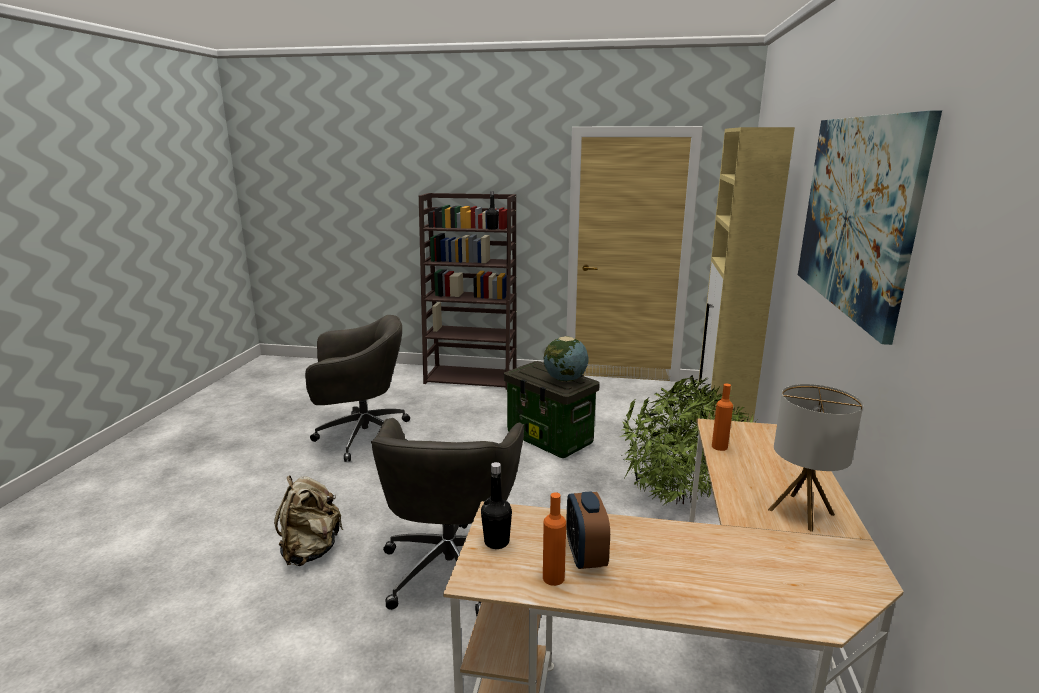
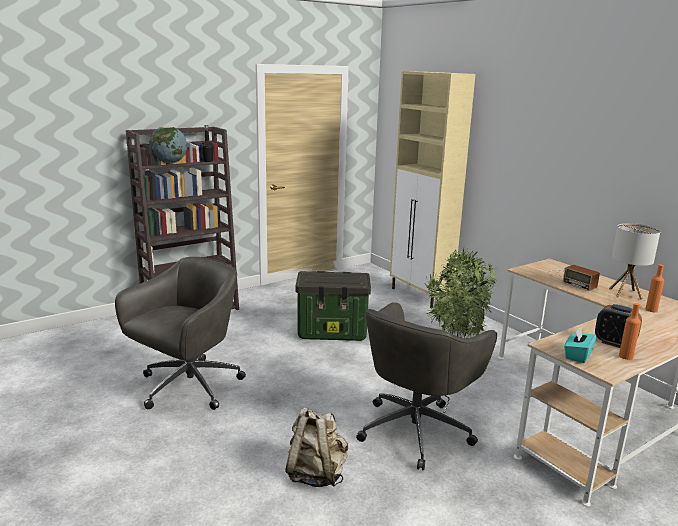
camera: 45 degrees left, 0 degrees up
(451, 565) = (416, 429): grey office chair -> grey office chair turned 75 degrees clockwise
(496, 542) = (577, 355): black bottle -> turquoise tissue box
(565, 379) = (348, 277): globe -> globe (169, 163)
(719, 447) = (546, 279): orange bottle -> orange bottle (651, 310)
(759, 461) = (571, 279): none -> radio
(855, 214) = (579, 129): picture -> none

